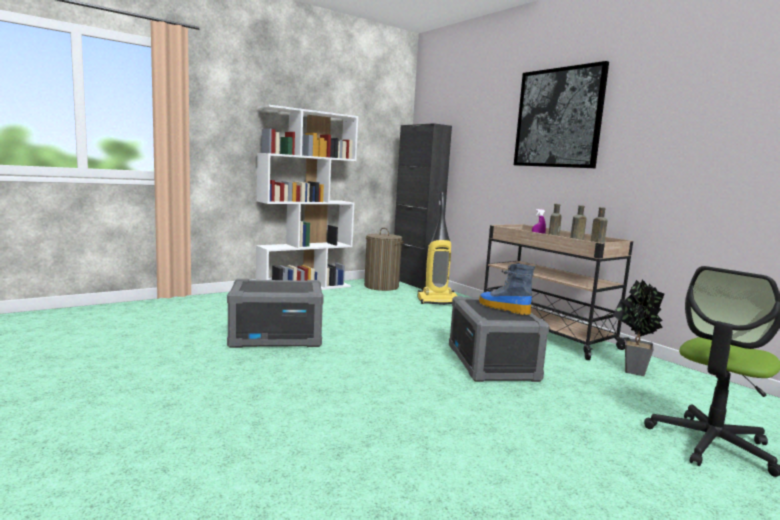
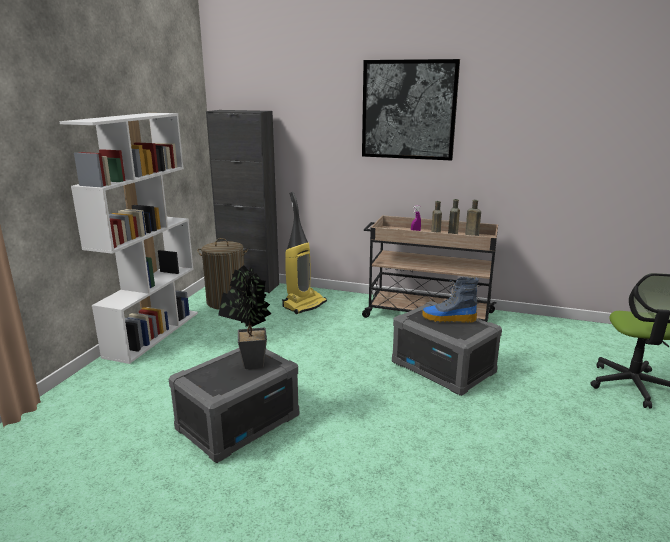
camera: 35 degrees left, 10 degrees up
(632, 372) = (524, 335): potted plant -> potted plant (251, 365)

